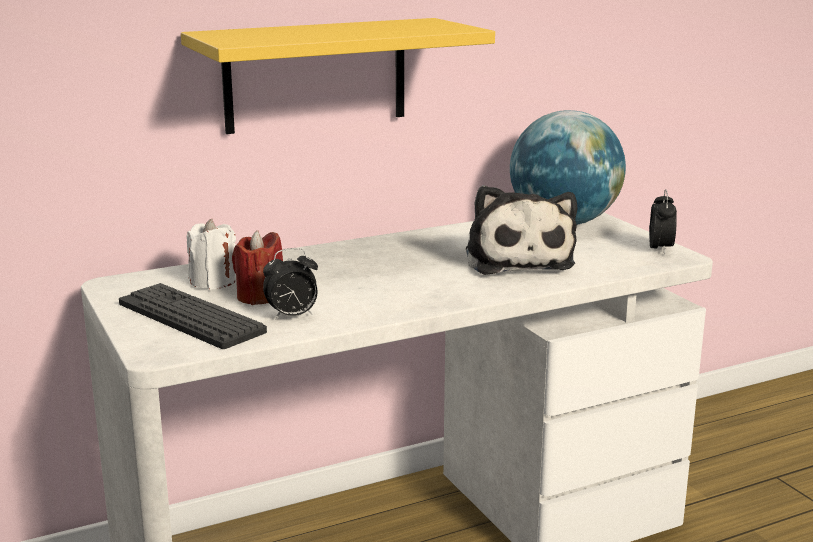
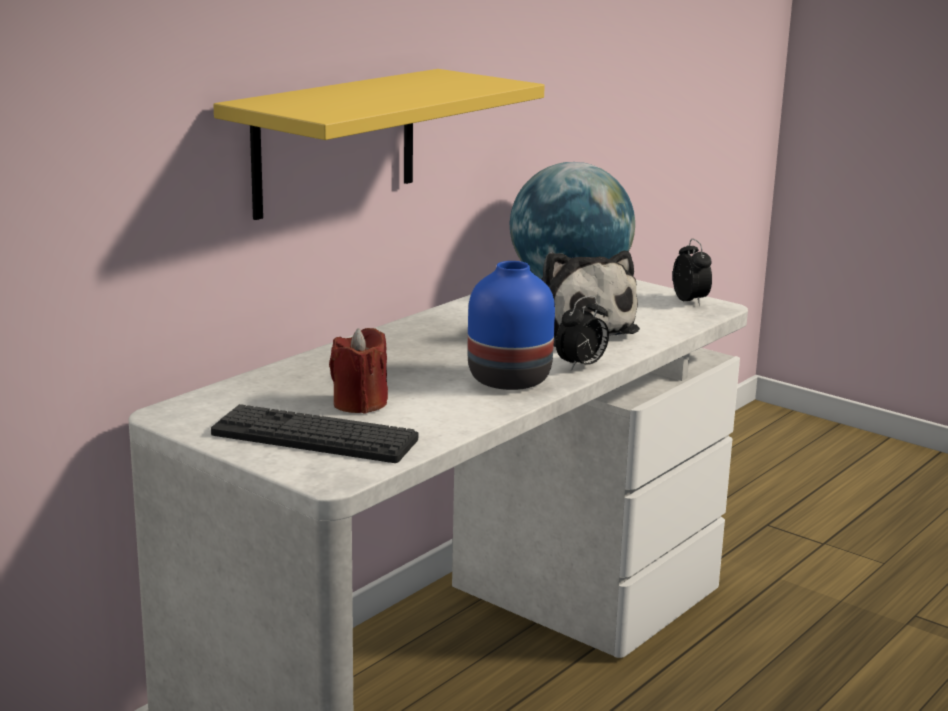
camera: 25 degrees left, 0 degrees up
(213, 282) = (285, 395): white candle -> none
(292, 316) = (422, 419): alarm clock -> alarm clock (581, 366)
(407, 294) = (508, 378): none -> blue vase

